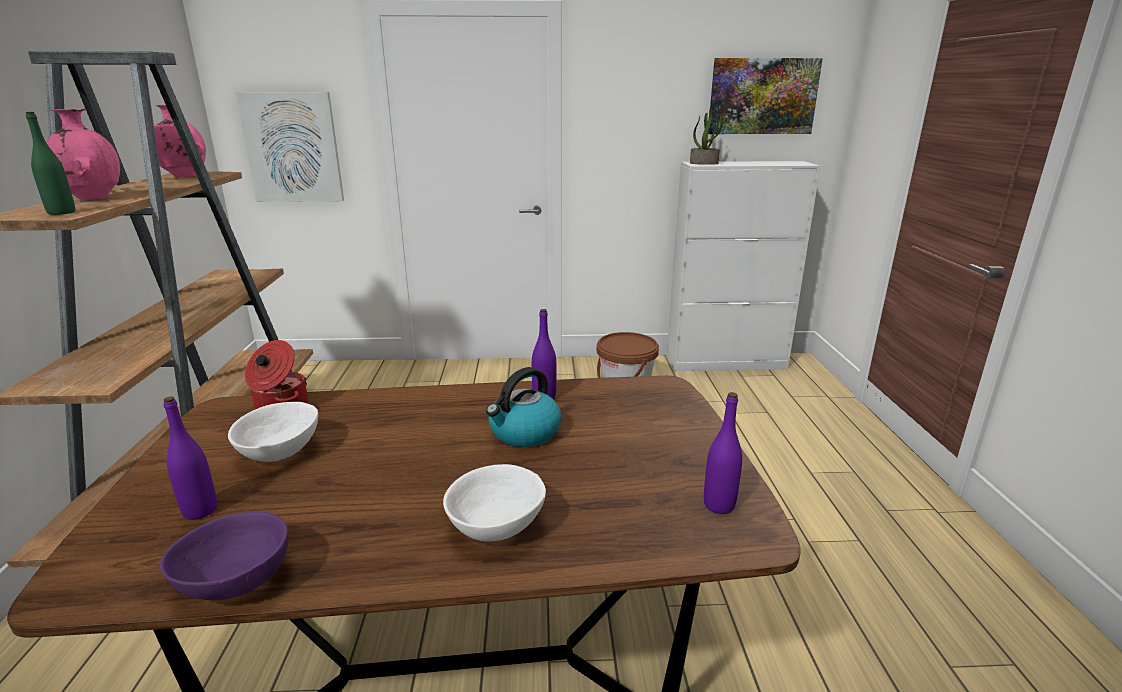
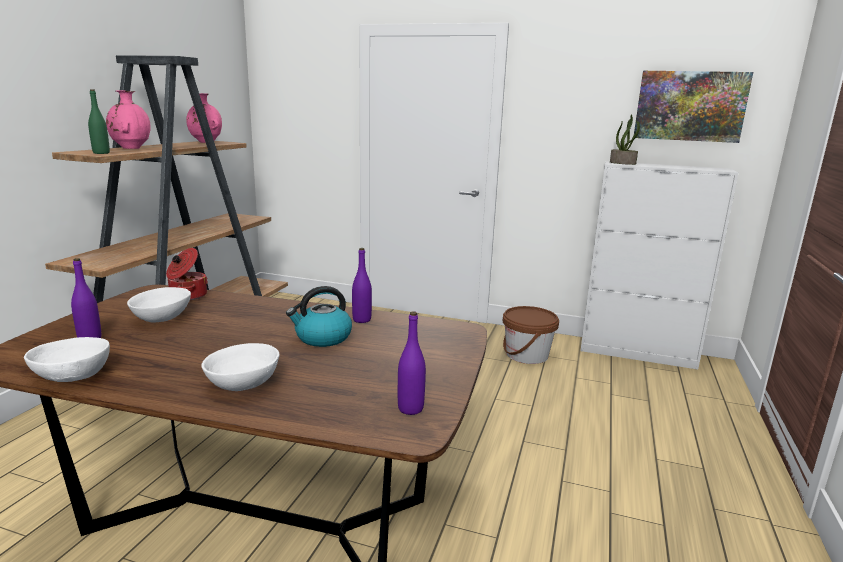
camera: 20 degrees right, 5 degrees down
(238, 581) = (73, 376): purple bowl -> white bowl
(293, 148) = (301, 131): picture -> none

